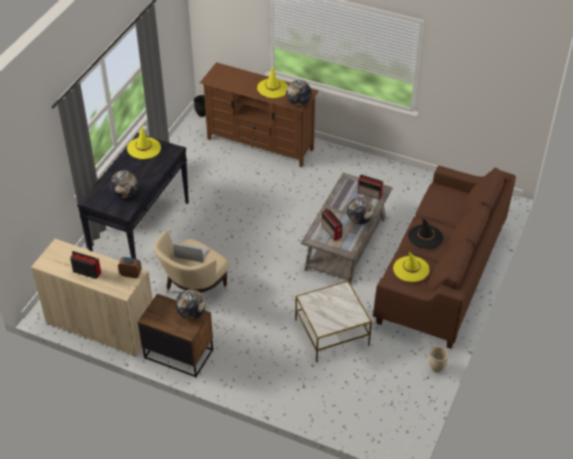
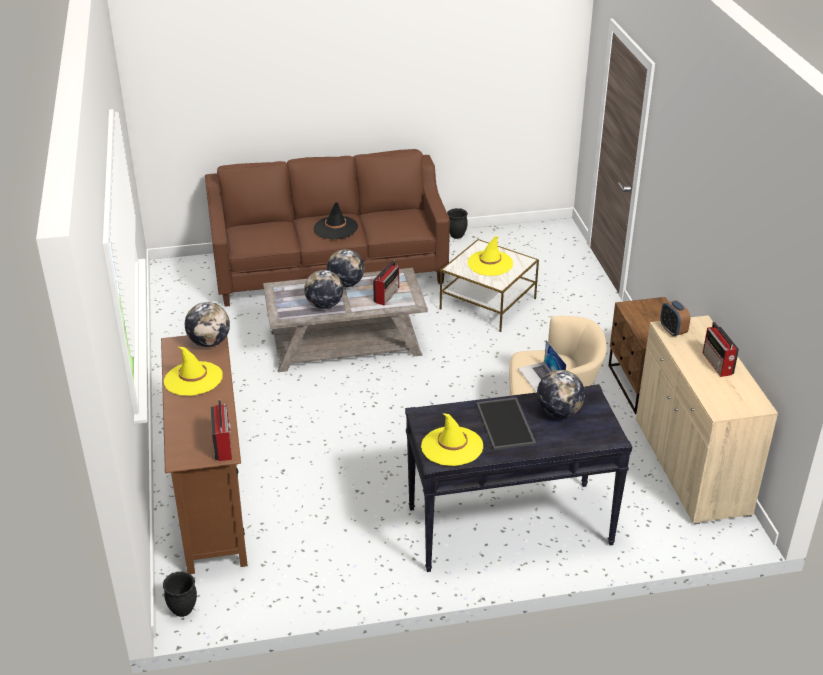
camera: 125 degrees left, 10 degrees down
(138, 172) = (506, 424): none -> tray
(191, 314) = (635, 312): globe -> globe (324, 305)
(370, 194) = (292, 292): radio -> radio (223, 445)
(411, 269) = (393, 222): yellow hat -> yellow hat (490, 263)
(437, 368) = (456, 235): beige planter -> black planter

